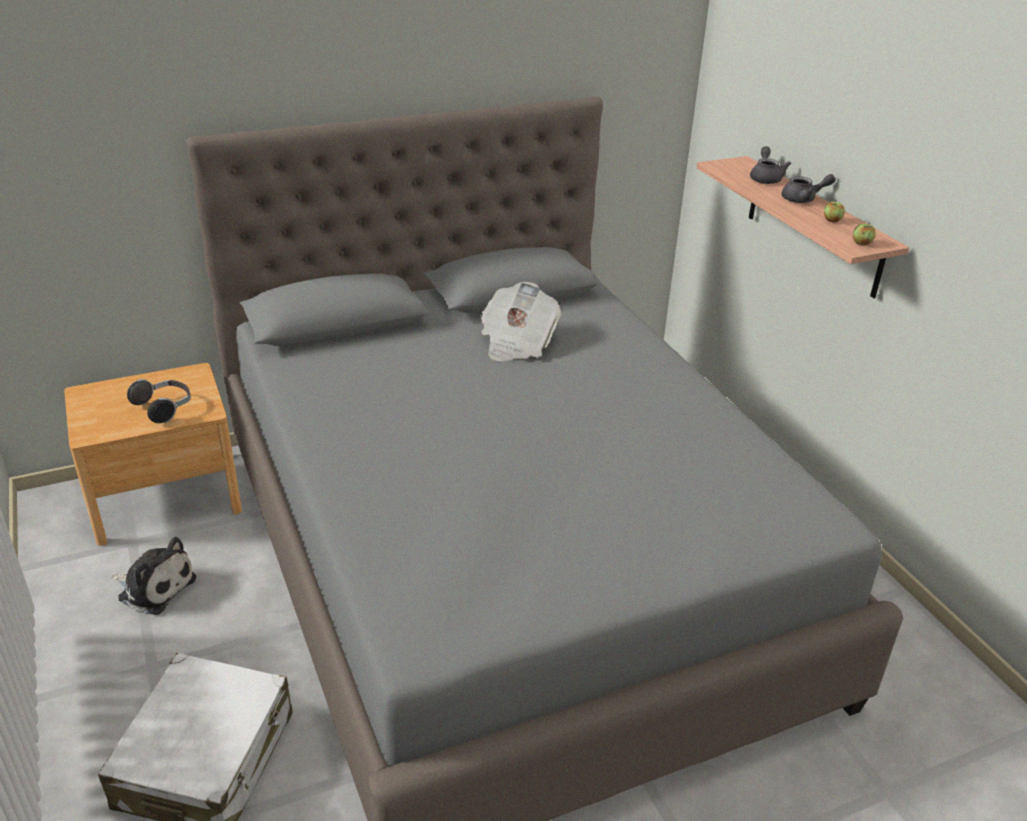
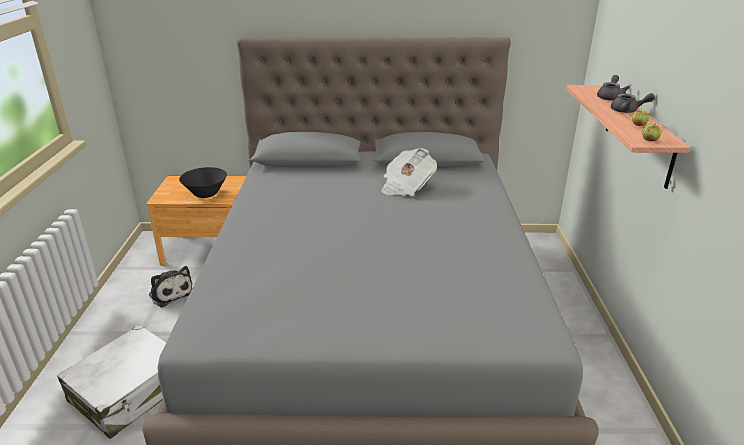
camera: 25 degrees right, 5 degrees down
(164, 408) = (206, 194): headphones -> black bowl

